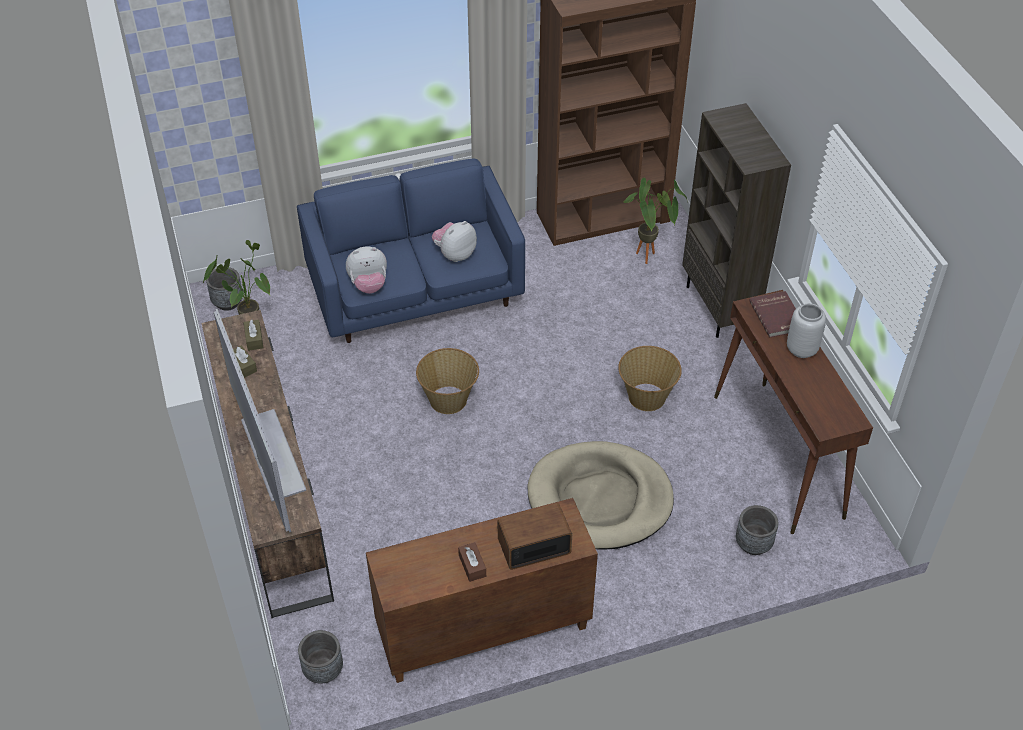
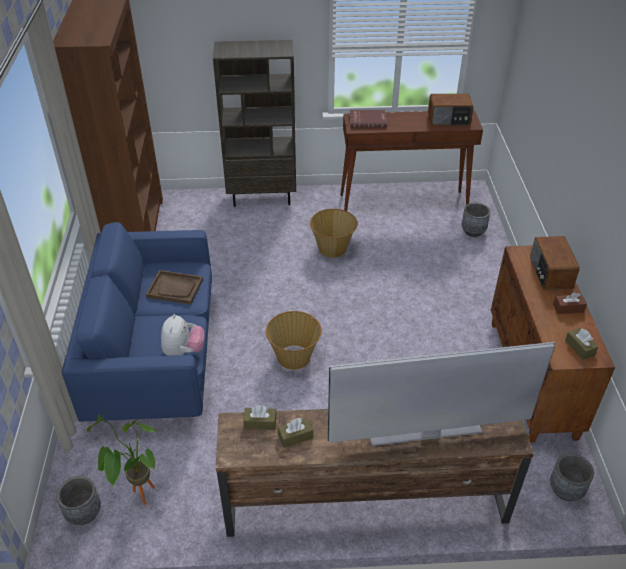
camera: 75 degrees left, 5 degrees down
(406, 577) = (579, 347): none -> brown tissue box
(455, 254) = (175, 288): plush toy -> brown tray
(599, 499) = (421, 291): beige dog bed -> none
(649, 259) = (195, 217): potted plant -> none
(802, 350) = (402, 118): grey vase -> none
(825, 401) = (449, 120): none -> radio

